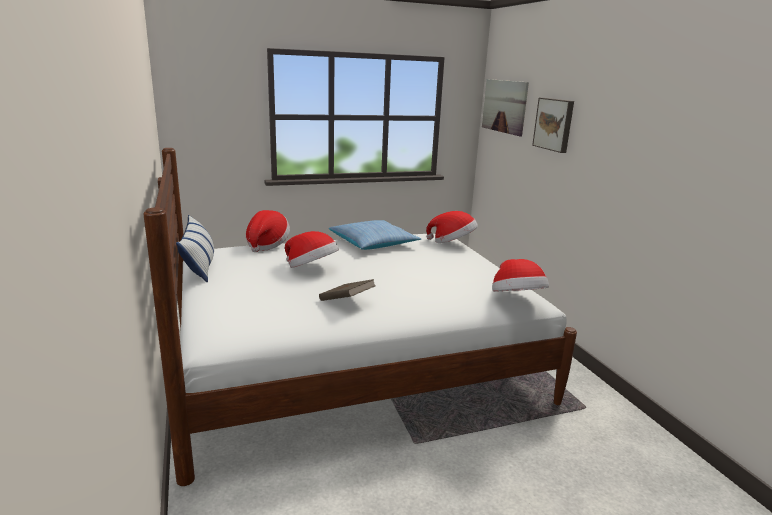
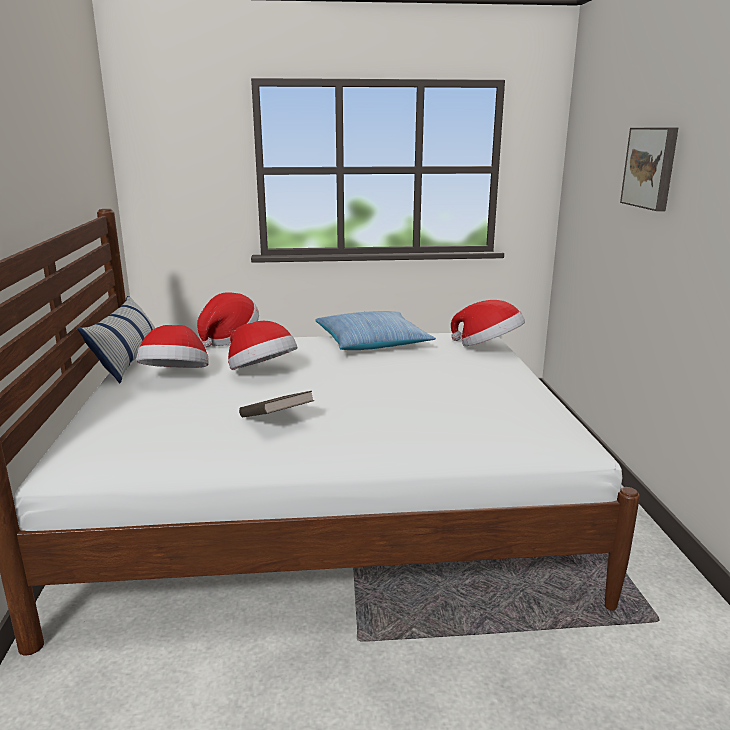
camera: 15 degrees right, 0 degrees up
(504, 106) = (590, 147): picture -> none
(516, 299) = (538, 436): hat -> hat (176, 377)

